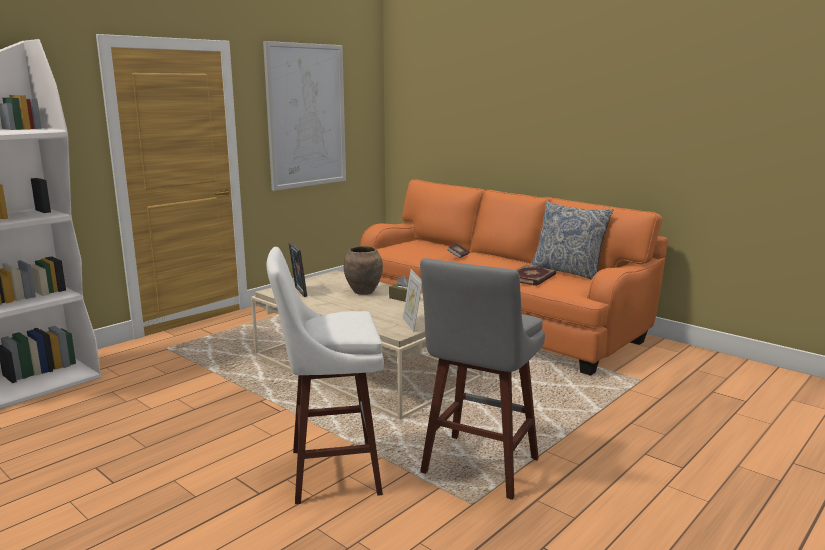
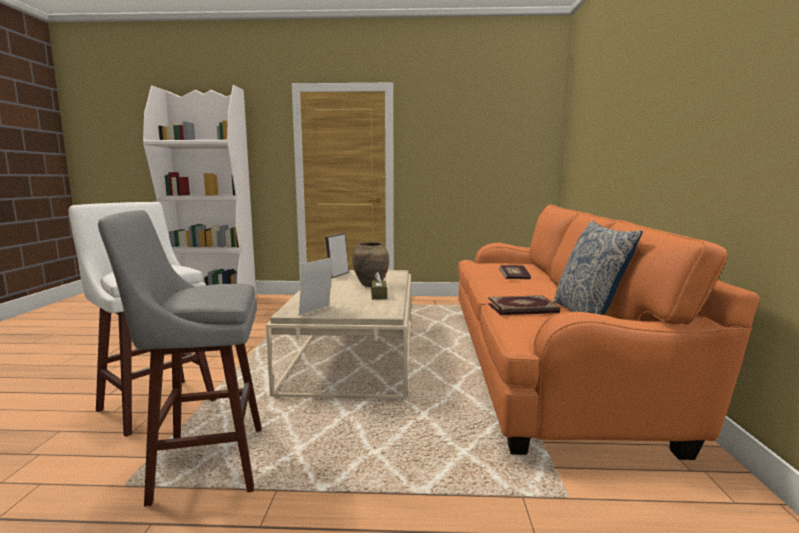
camera: 50 degrees right, 5 degrees down
(306, 116) = (465, 144): picture -> none

